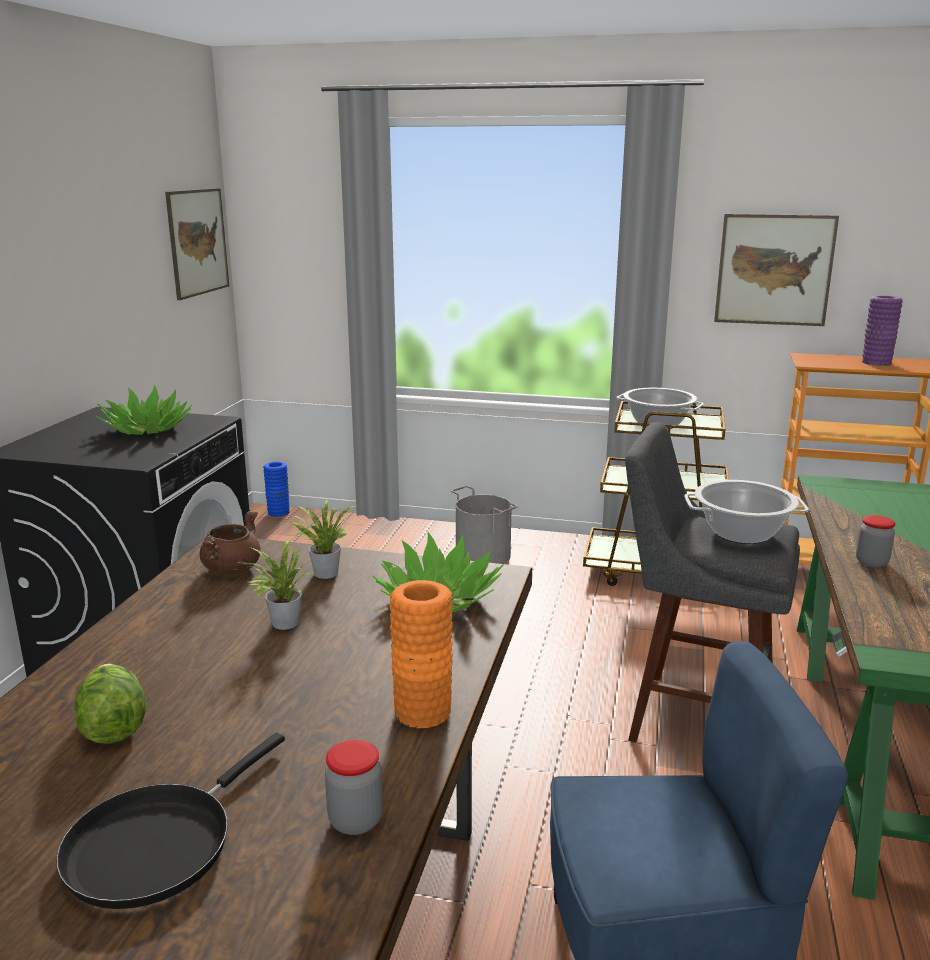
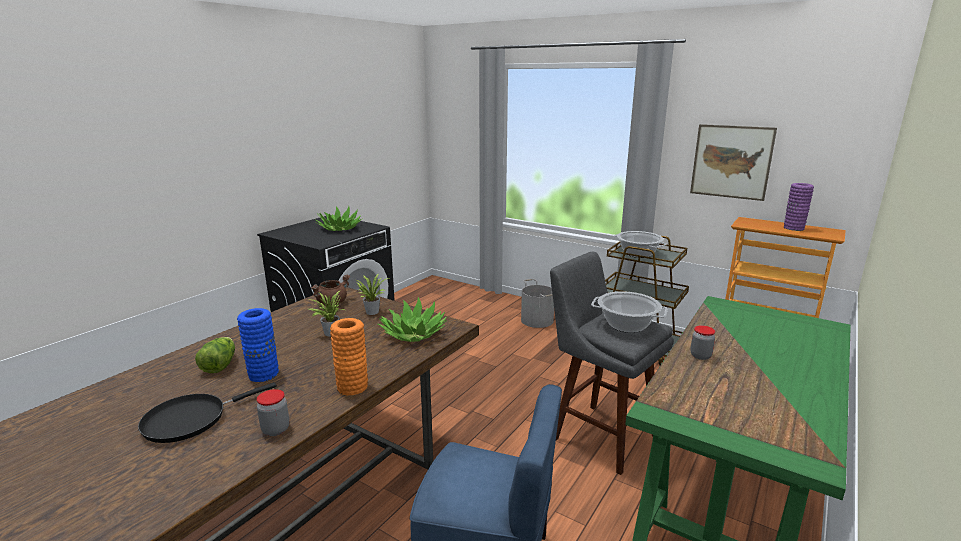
camera: 20 degrees right, 0 degrees up
(198, 242) = (404, 131): picture -> none
(278, 512) = (441, 281): blue vase -> blue vase (263, 374)

